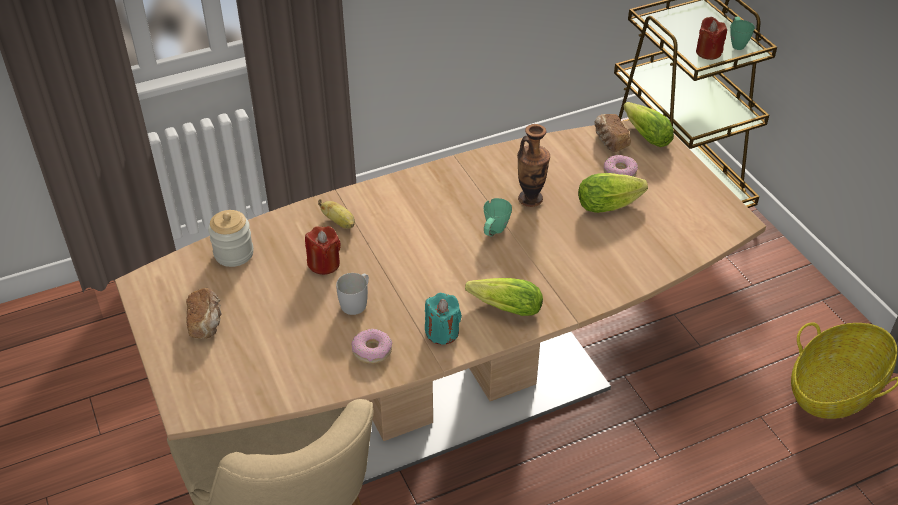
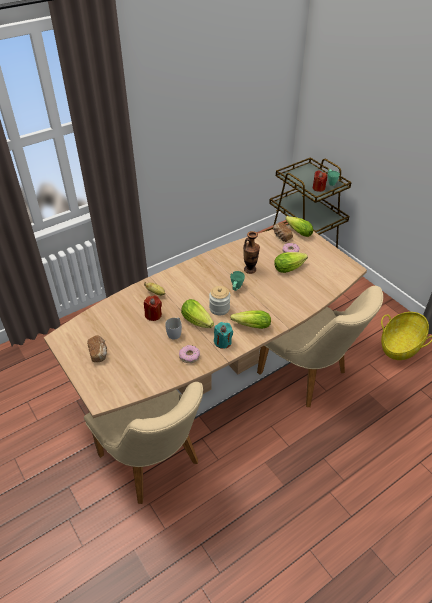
camera: 10 degrees left, 0 degrees up
(234, 253) = (104, 315): jar -> jar (219, 308)
(405, 287) = (198, 322): none -> lettuce
(631, 425) = (308, 376): none -> beige chair

